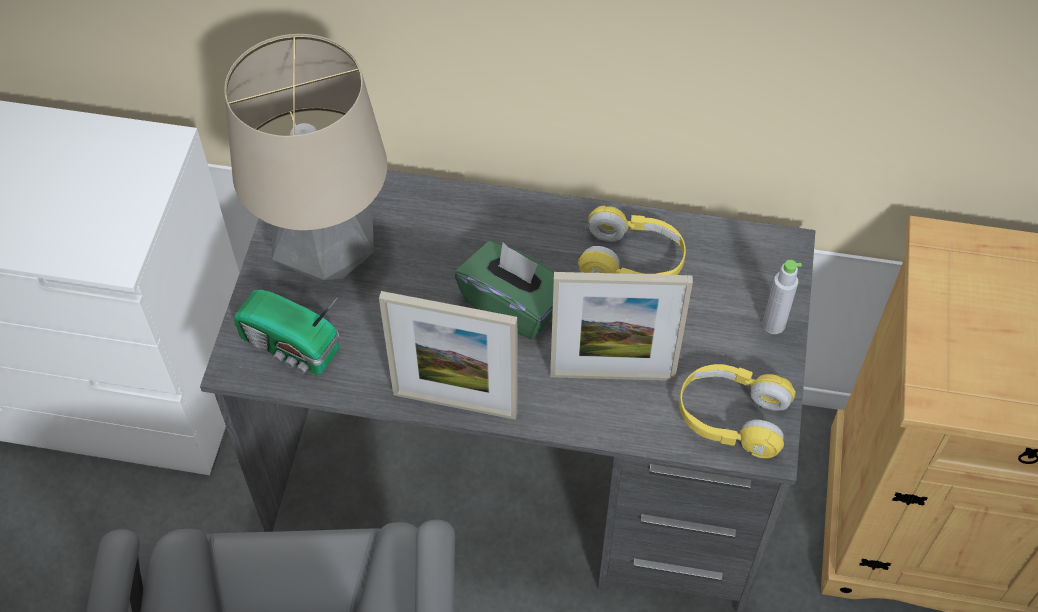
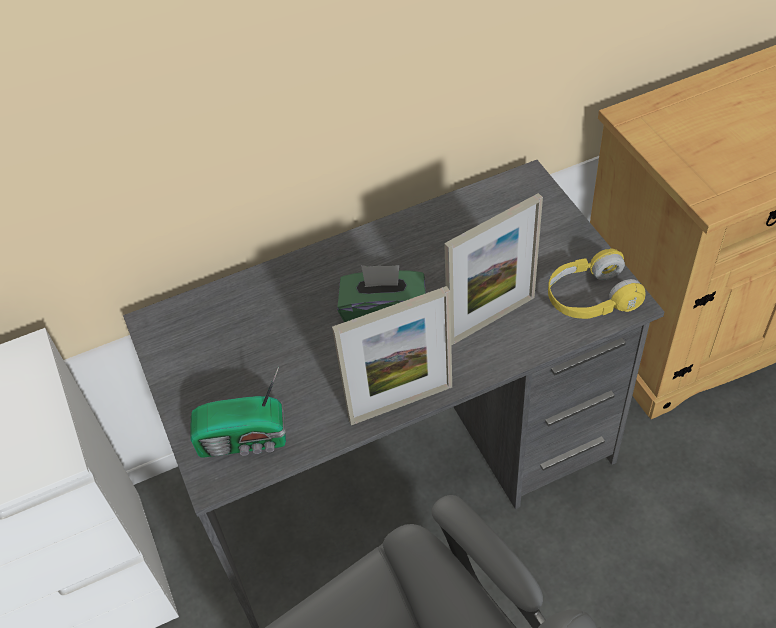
camera: 30 degrees left, 5 degrees down
(328, 257) = (220, 362): table lamp -> none
(632, 261) = (439, 242): yellow headphones -> none
(773, 324) = (564, 227): grey bottle -> none

